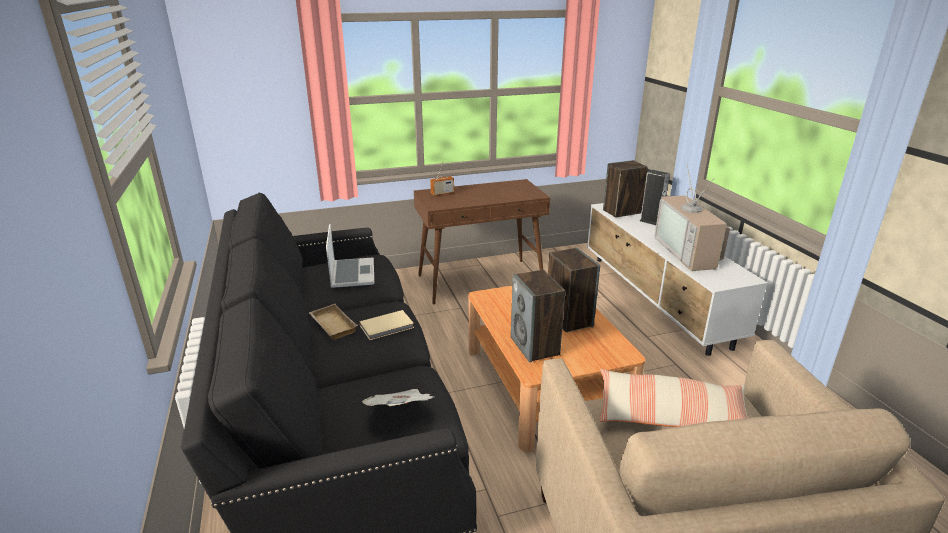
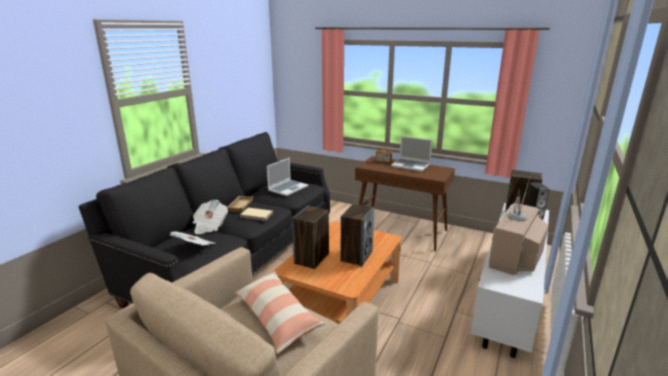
camera: 45 degrees right, 5 degrees down
(350, 374) = (209, 226): none -> newspaper
(482, 189) = (411, 165): none -> laptop

